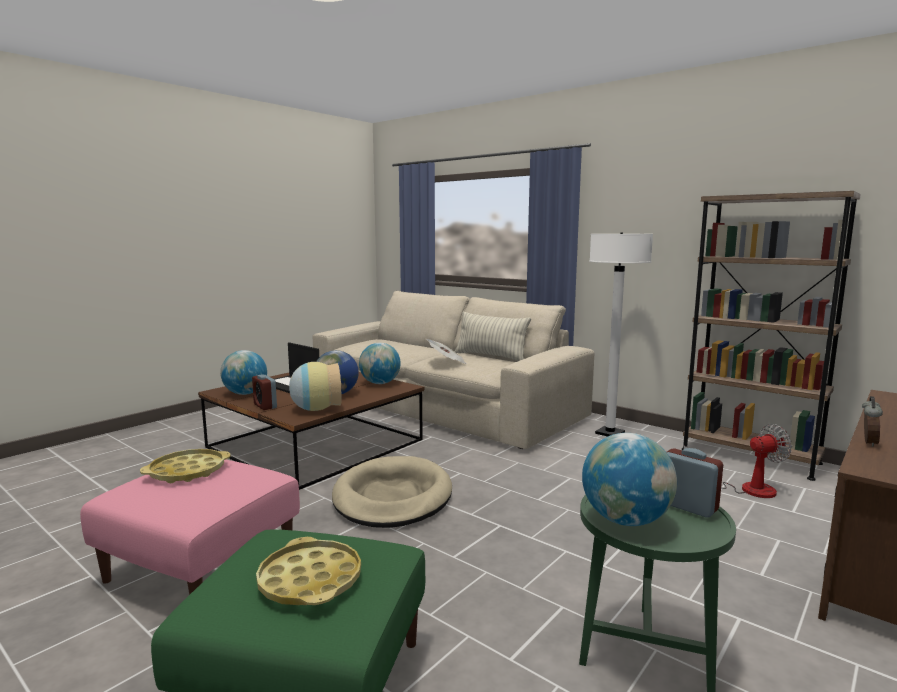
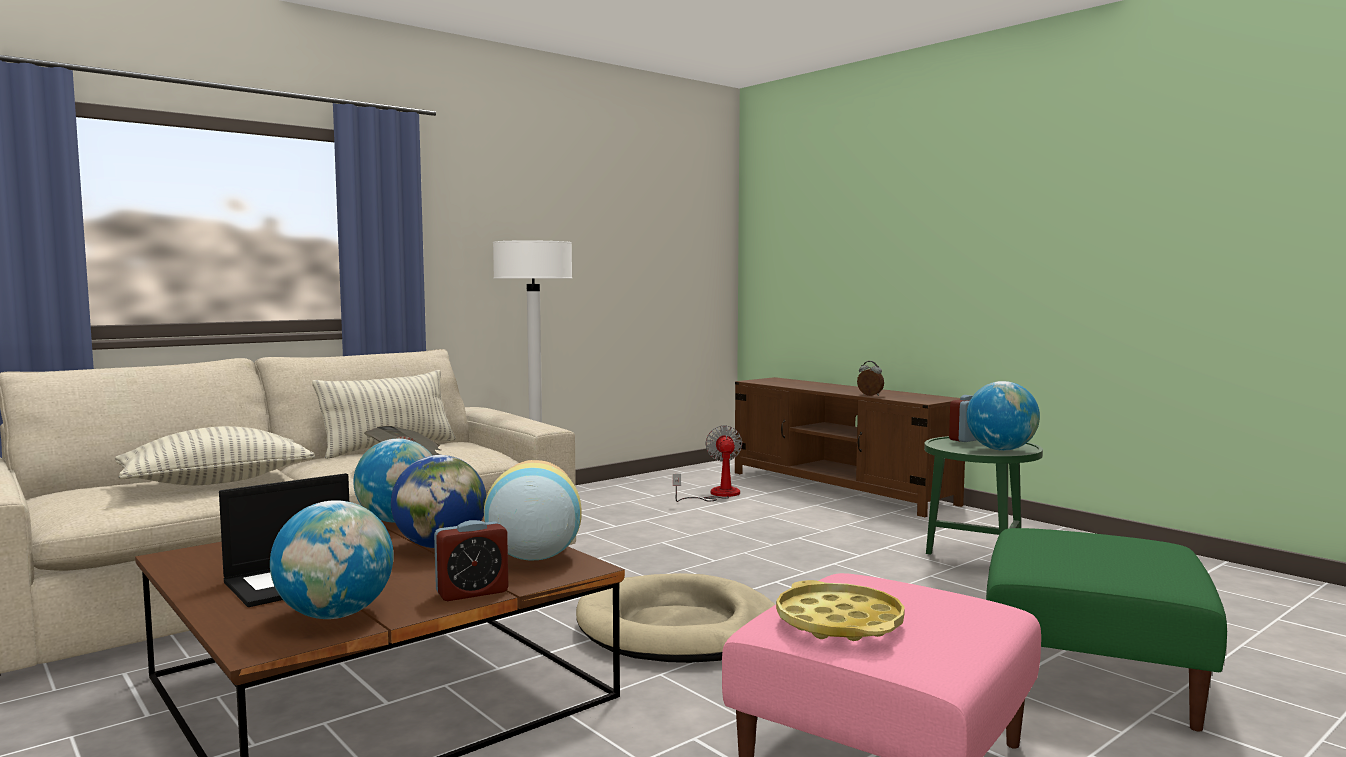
camera: 80 degrees left, 5 degrees down
(310, 580) = (1102, 551): yellow tray -> none
(395, 348) = (216, 482): none -> pillow
(749, 456) = (646, 481): brown bookcase -> none

